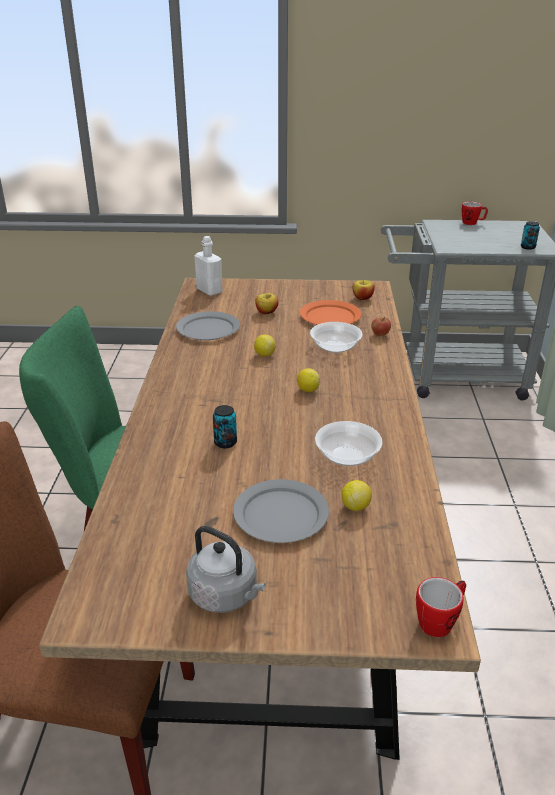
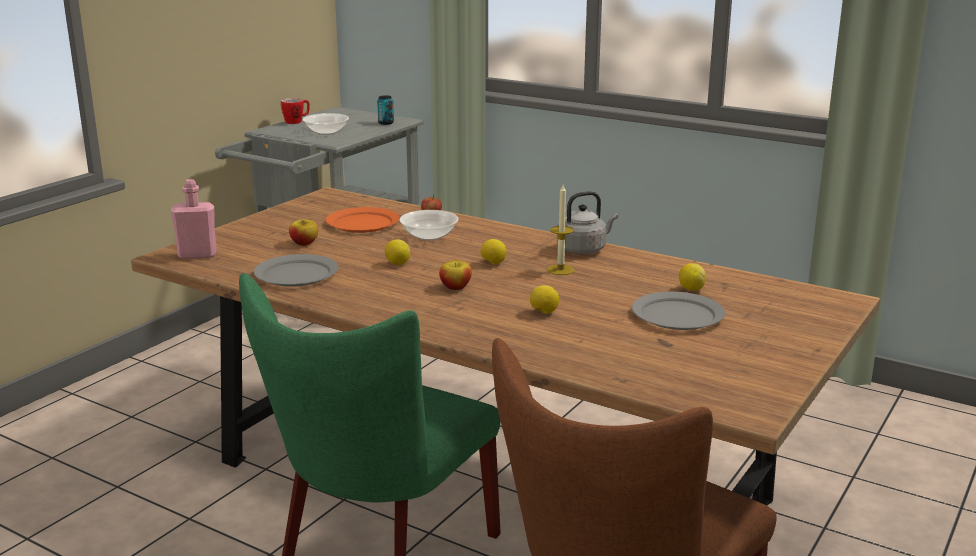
camera: 60 degrees left, 10 degrees down
(209, 291) = (197, 255): white bottle -> pink bottle
(225, 443) = (544, 312): can -> lemon
(226, 595) = (765, 355): grey kettle -> grey kettle (584, 249)
(327, 423) = (560, 270): none -> candle
(347, 456) = (620, 275): bowl -> bowl (326, 132)
(362, 298) = (345, 203): apple -> apple (455, 287)
(440, 621) = (839, 297): mug -> none

